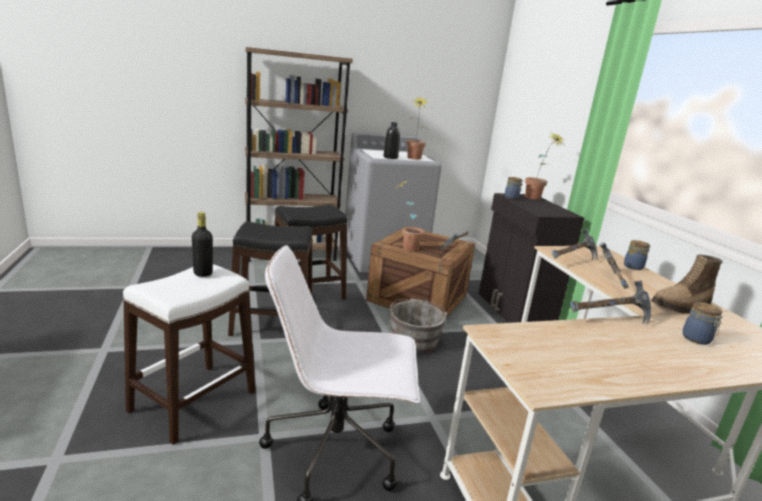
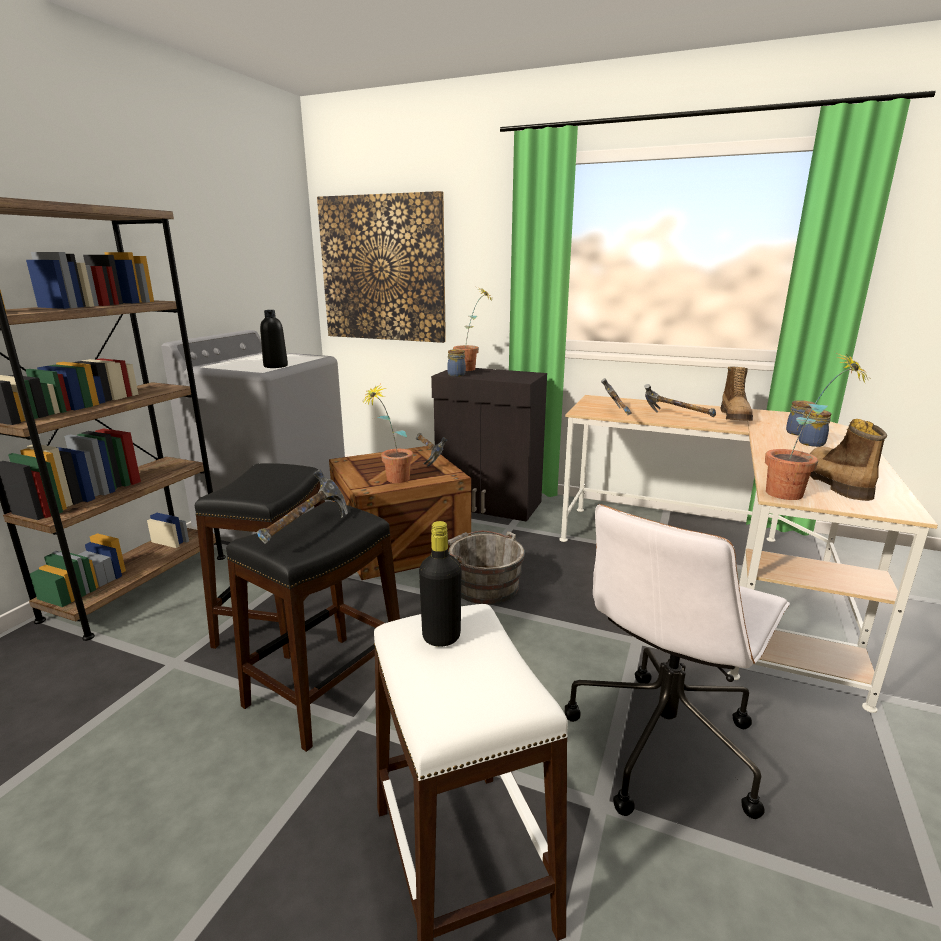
camera: 50 degrees left, 0 degrees up
(413, 158) = (300, 360): potted plant -> potted plant (795, 496)
(526, 111) = (382, 269): none -> picture
(564, 357) = (834, 482): none -> boot
(608, 320) = (757, 445): hammer -> hammer (305, 531)
(632, 266) = (642, 402): jar -> jar (810, 443)

